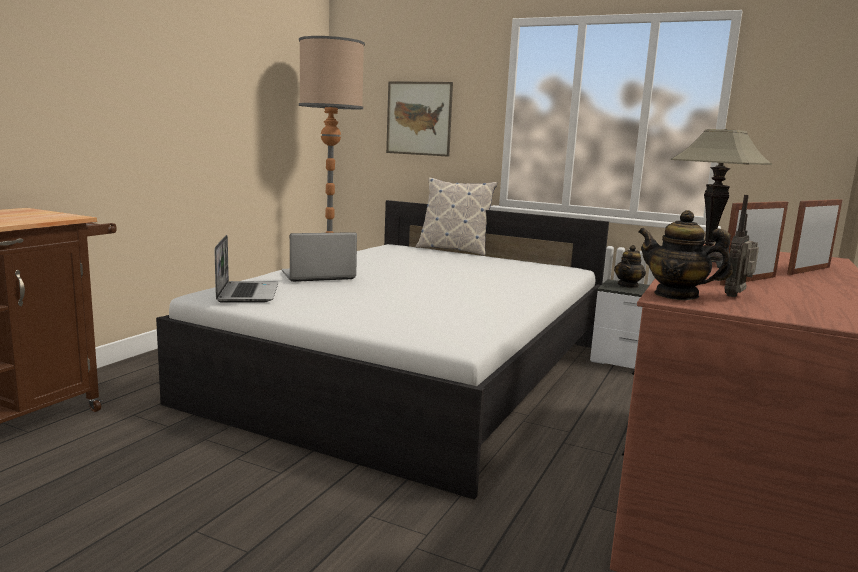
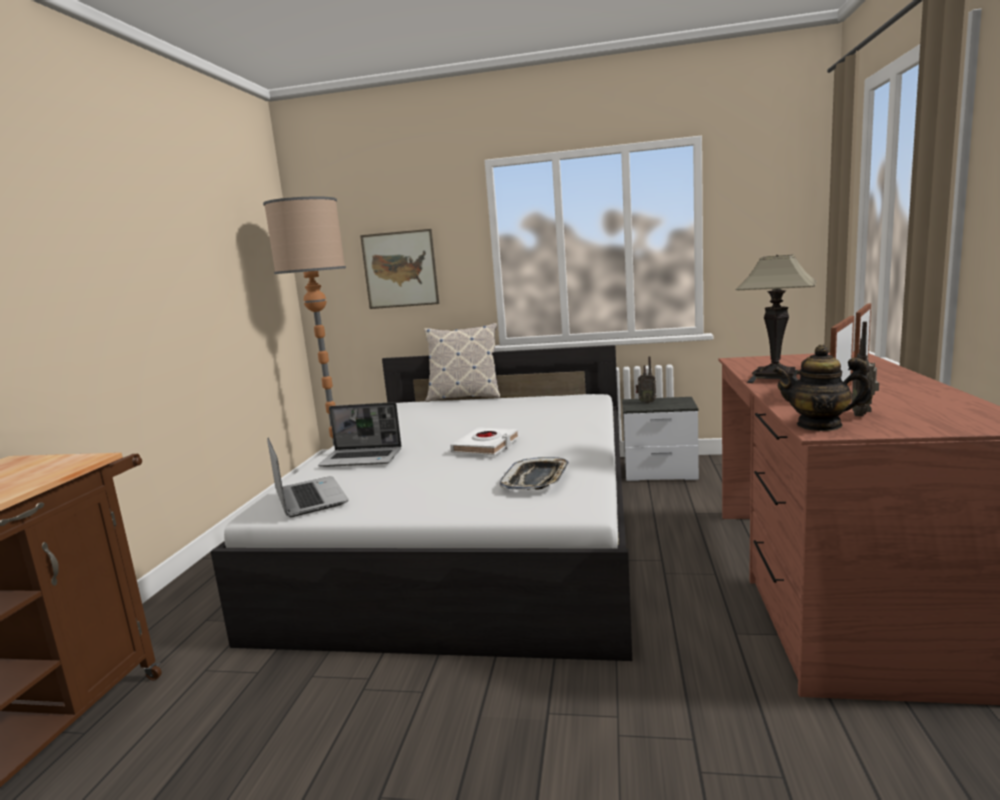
camera: 15 degrees left, 0 degrees up
(317, 276) = (363, 458): laptop -> laptop turned 135 degrees counterclockwise
(429, 286) = (486, 446): none -> white book
(442, 317) = (536, 480): none -> tray
(628, 285) = (646, 402): teapot -> radio

